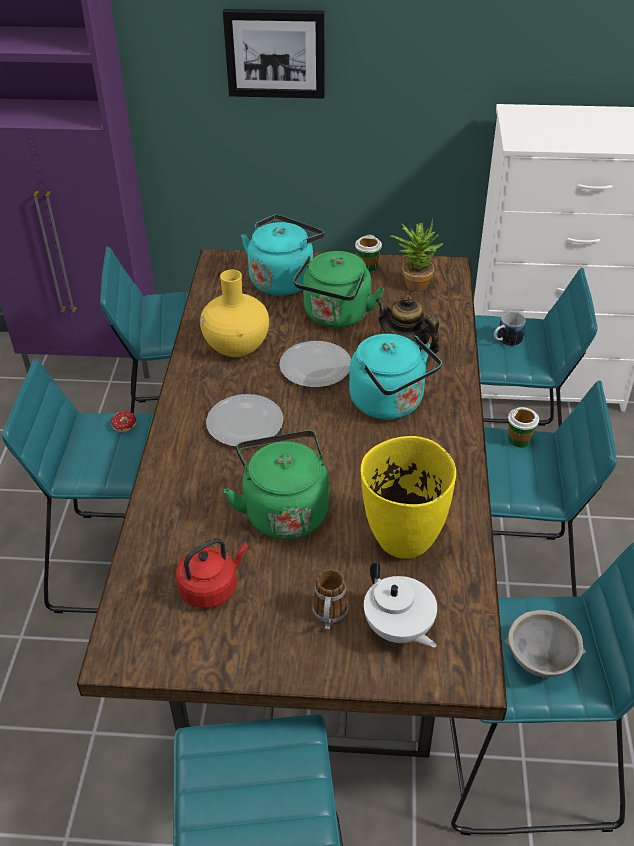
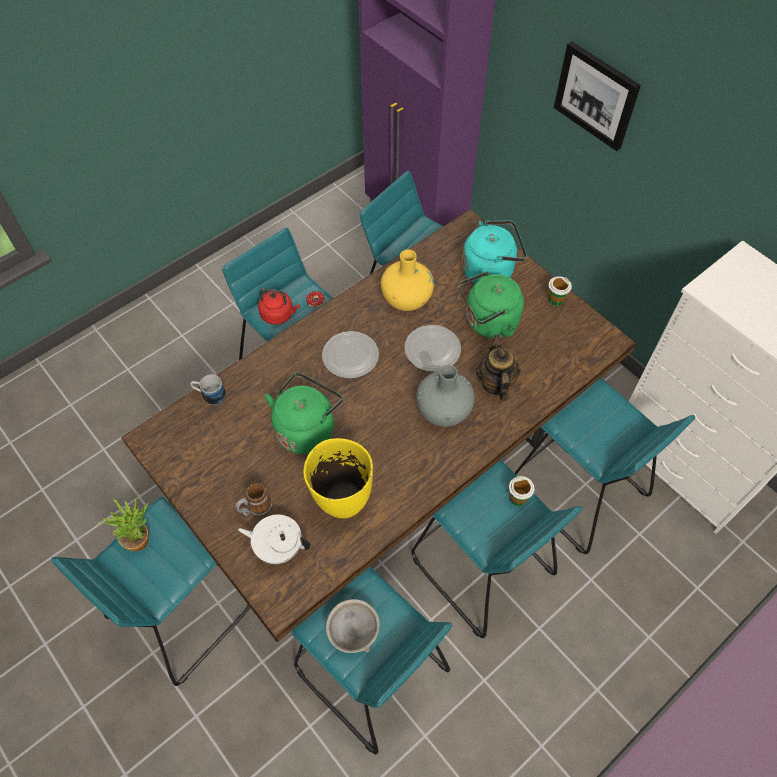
camera: 45 degrees right, 15 degrees up
(211, 587) = (224, 441): red kettle -> red kettle (279, 314)
(390, 403) = (443, 410): turquoise kettle -> grey vase
(398, 629) = (278, 547): white teapot -> white teapot turned 90 degrees clockwise
(414, 282) = (570, 335): potted plant -> potted plant (140, 537)
(505, 341) = (603, 423): mug -> mug (209, 395)

